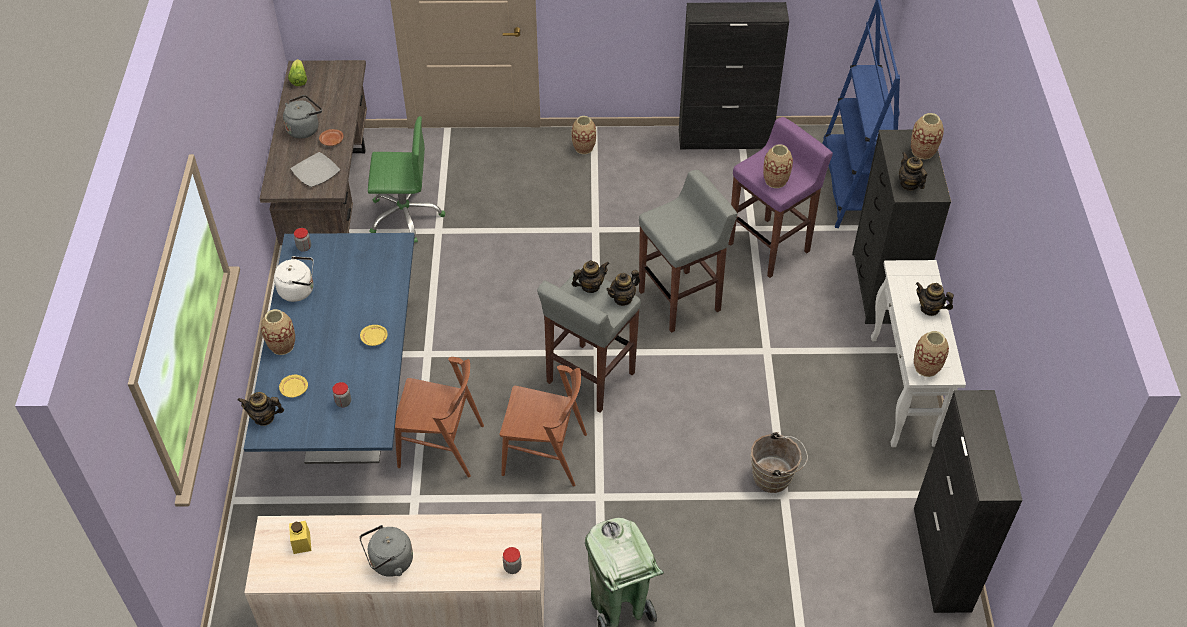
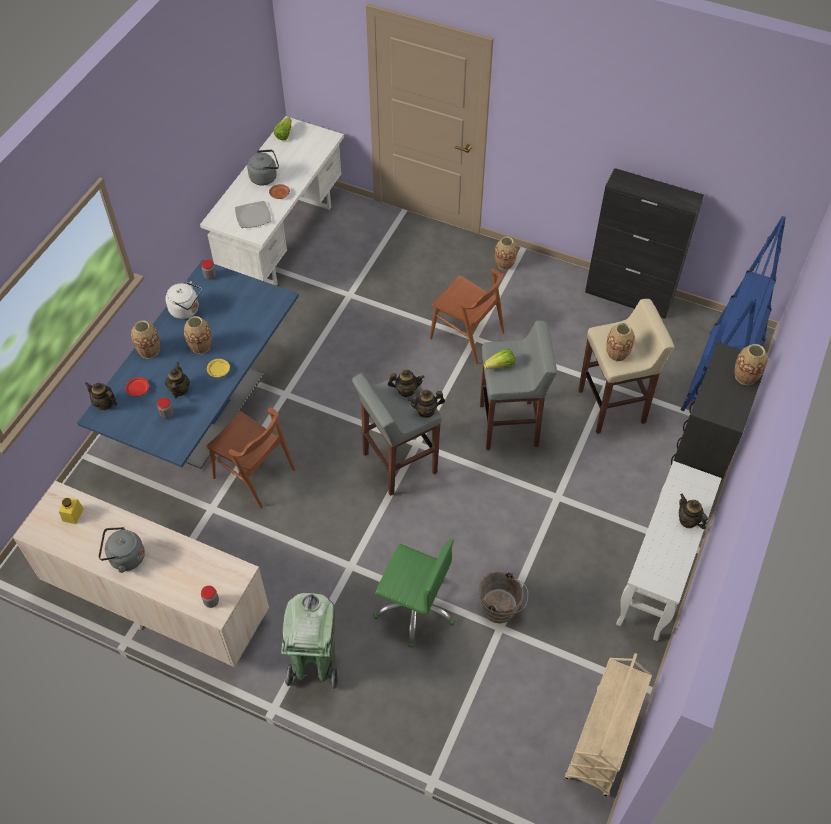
camera: 25 degrees right, 5 degrees up
(294, 389) = (138, 389): yellow plate -> red plate
(329, 197) = (282, 238): brown desk -> white desk
(405, 216) = (331, 273): green office chair -> green office chair (415, 608)
(545, 454) = (328, 513): brown chair -> brown chair (467, 335)
(670, 230) = (500, 365): none -> lettuce
(770, 247) = (612, 406): purple stool -> beige stool
(909, 184) = (713, 402): teapot -> teapot (179, 390)
(926, 367) = (652, 572): vase -> vase (201, 346)
(941, 559) = (602, 742): black cabinet -> beige cart

